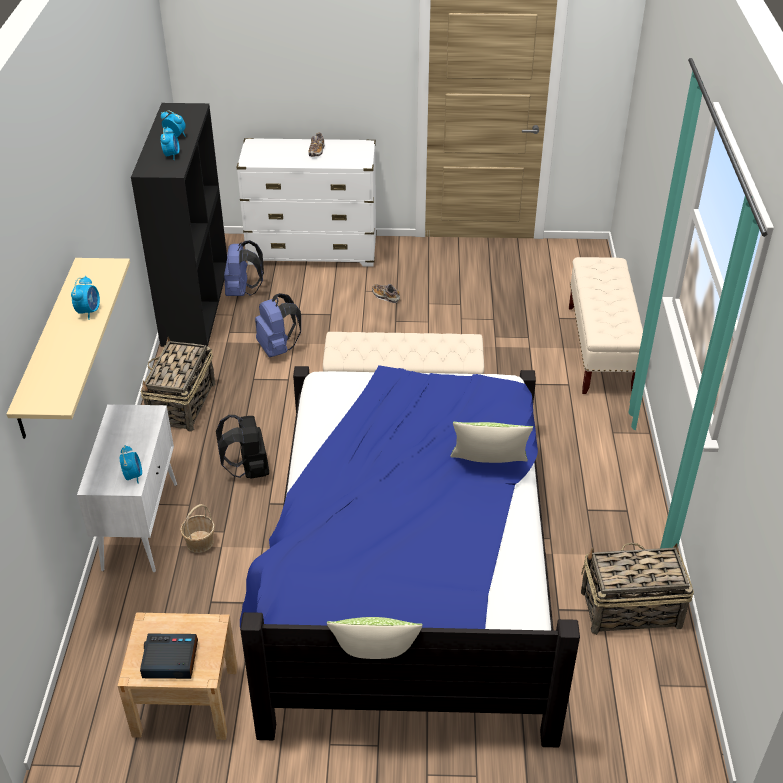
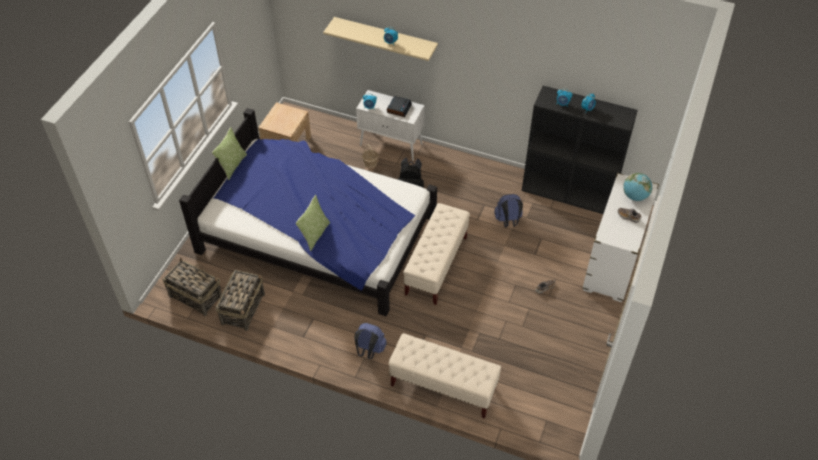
camera: 110 degrees right, 10 degrees up
(169, 660) = (278, 117): alarm clock -> alarm clock (399, 108)
(182, 405) = (473, 172): basket -> basket (195, 296)
(243, 292) = (574, 217): blue backpack -> blue backpack (369, 350)
(276, 150) = (635, 196): none -> globe

